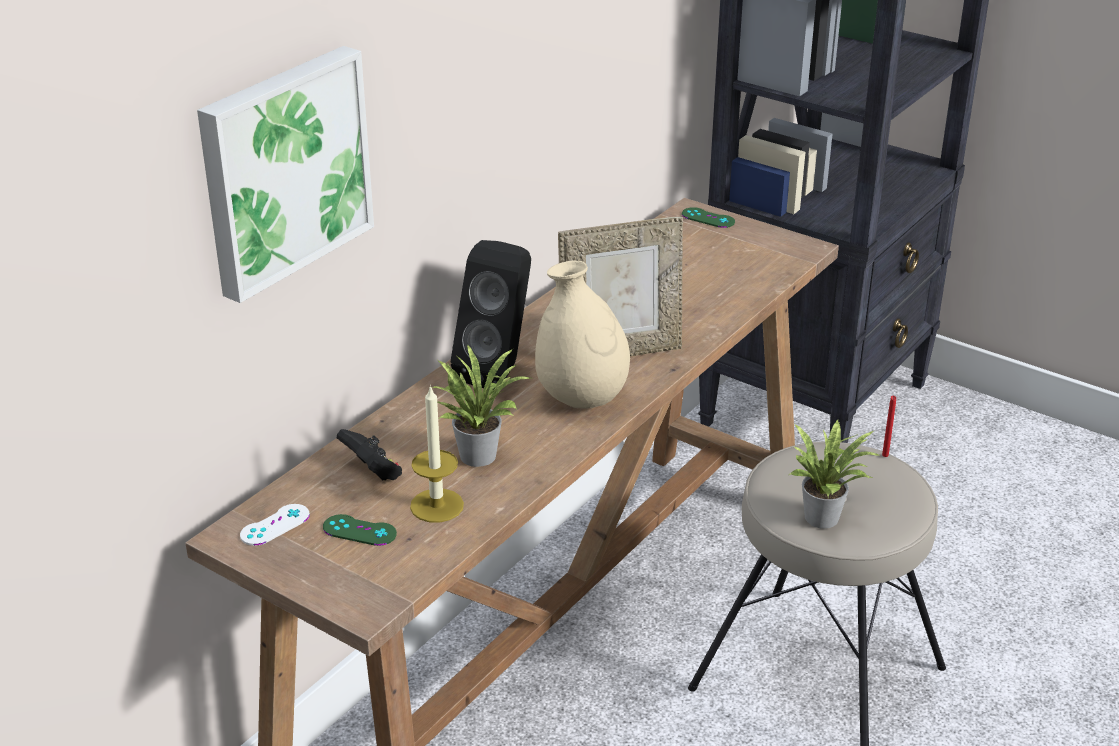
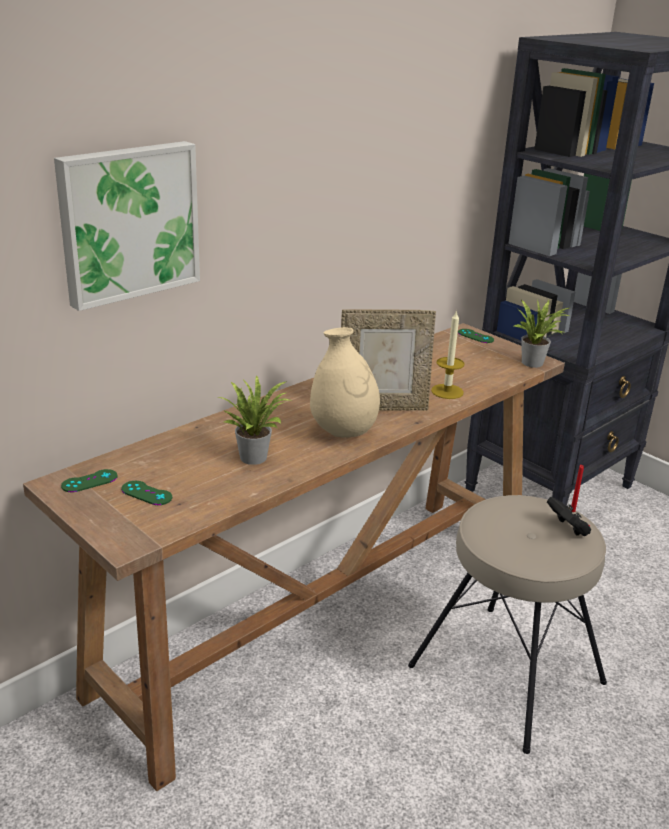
camera: 10 degrees right, 5 degrees down
(275, 525) = (89, 481): white game controller -> green game controller
(373, 472) = (174, 457): black game controller -> black game controller (568, 529)
(437, 505) = (209, 485): candle -> candle (447, 391)
(499, 372) = (292, 408): black speaker -> none
(826, 517) = (515, 546): potted plant -> potted plant (535, 363)

